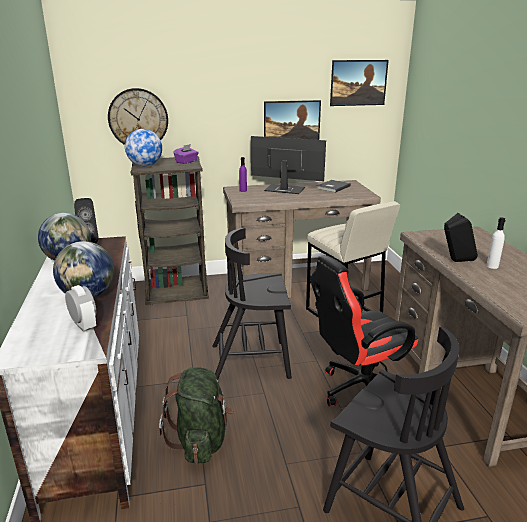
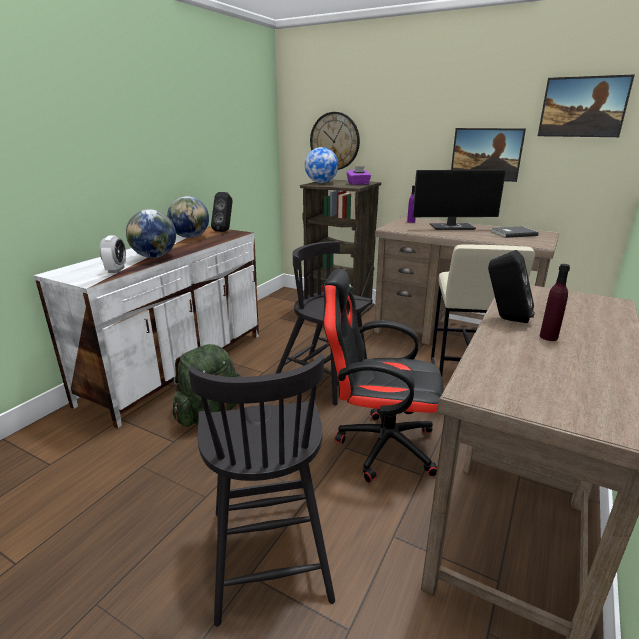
camera: 40 degrees right, 0 degrees up
(284, 190) = (452, 227): monitor -> monitor turned 120 degrees clockwise
(492, 266) = (548, 337): white bottle -> purple bottle

